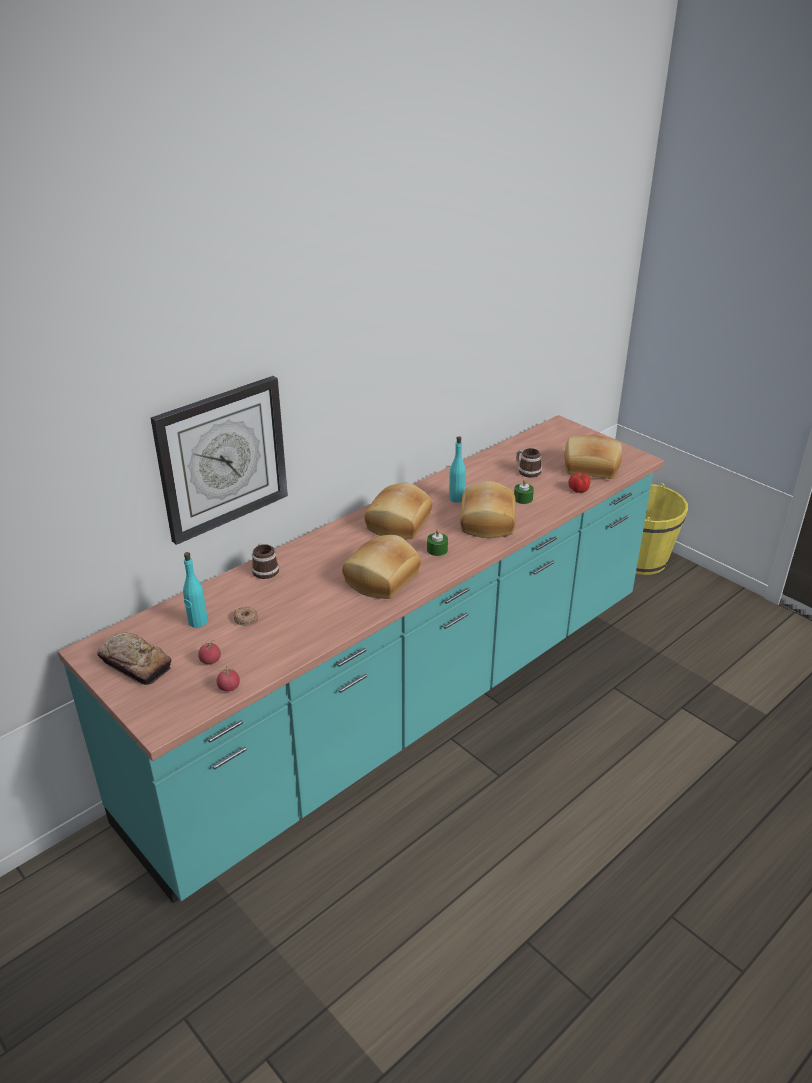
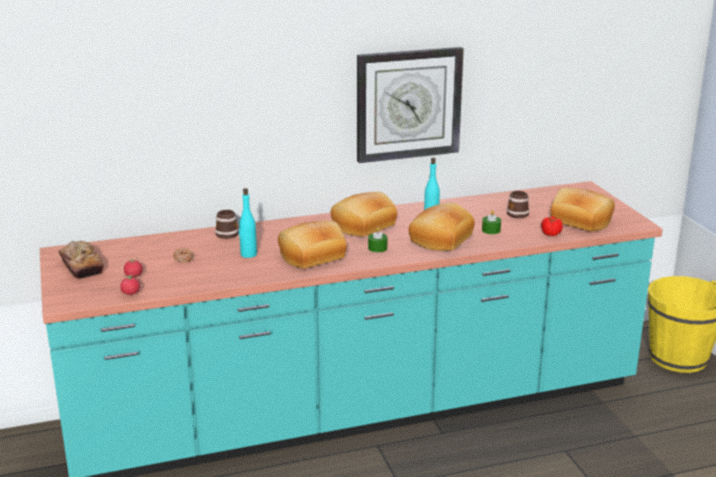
camera: 25 degrees right, 10 degrees down
(197, 622) = (147, 252): turquoise bottle -> turquoise bottle (248, 254)
(222, 458) = (205, 127): wall clock -> wall clock (408, 104)

